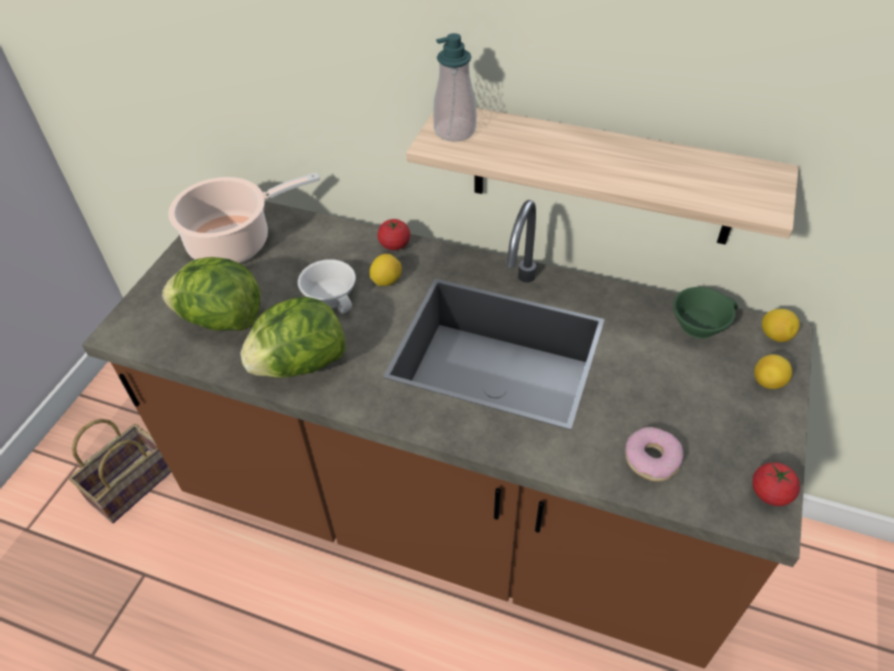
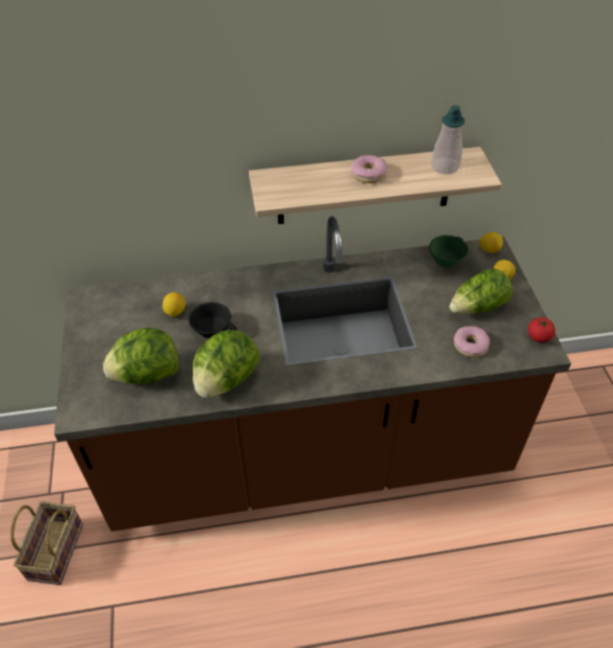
camera: 30 degrees left, 0 degrees up
(235, 242) = (112, 319): cooking pot -> none
(333, 296) = (213, 329): white cup -> black cup
(386, 281) = (242, 305): lemon -> lemon (175, 312)
(394, 245) = (229, 279): tomato -> none
(455, 131) = (275, 187): soap dispenser -> soap dispenser (445, 167)
(593, 152) = (368, 174): none -> donut
(701, 409) = (478, 307): none -> lettuce

